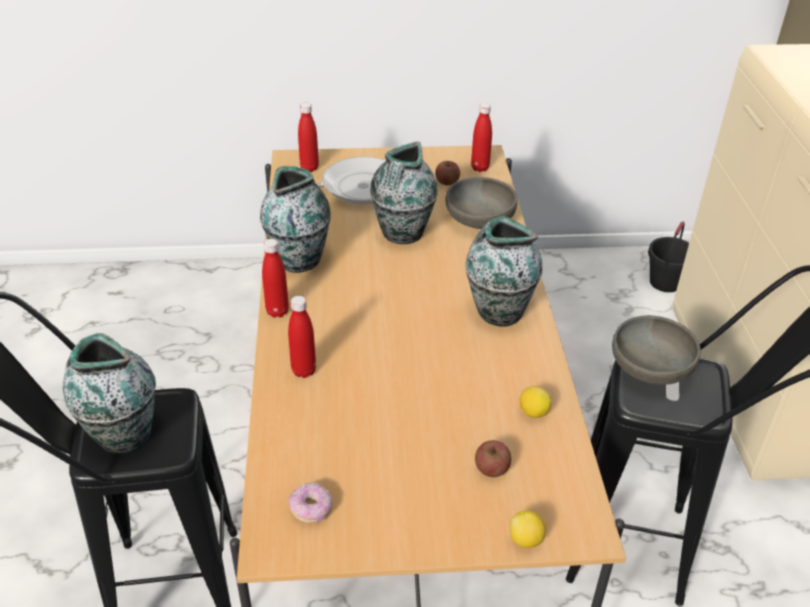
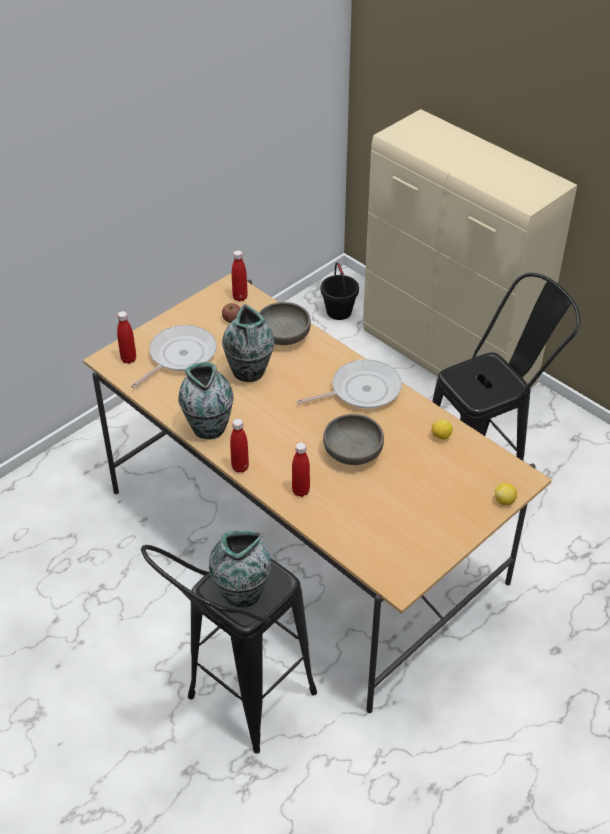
camera: 40 degrees left, 5 degrees up
(311, 509) = (395, 556): donut -> none
(491, 468) = (453, 478): apple -> none
(498, 312) = (361, 390): vase -> frying pan
(650, 368) = (464, 376): grey bowl -> grey bowl (353, 452)

